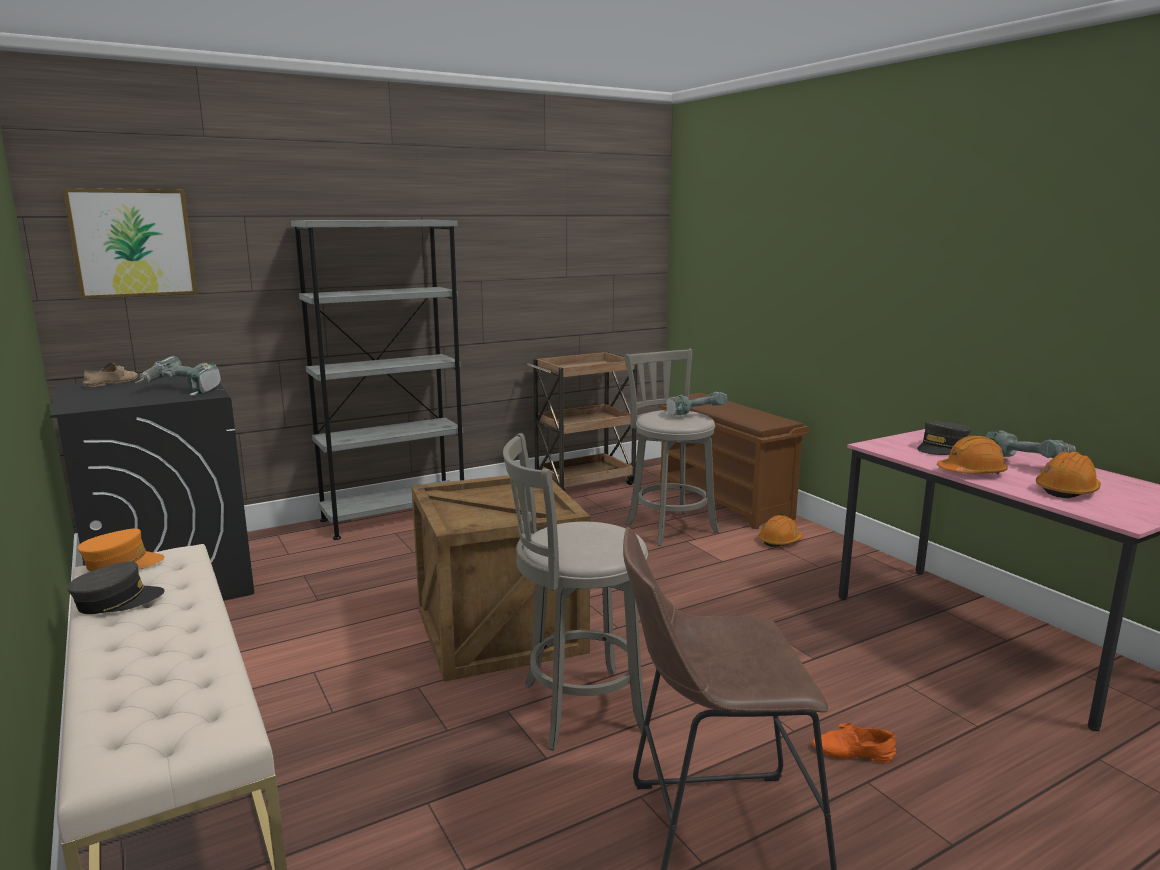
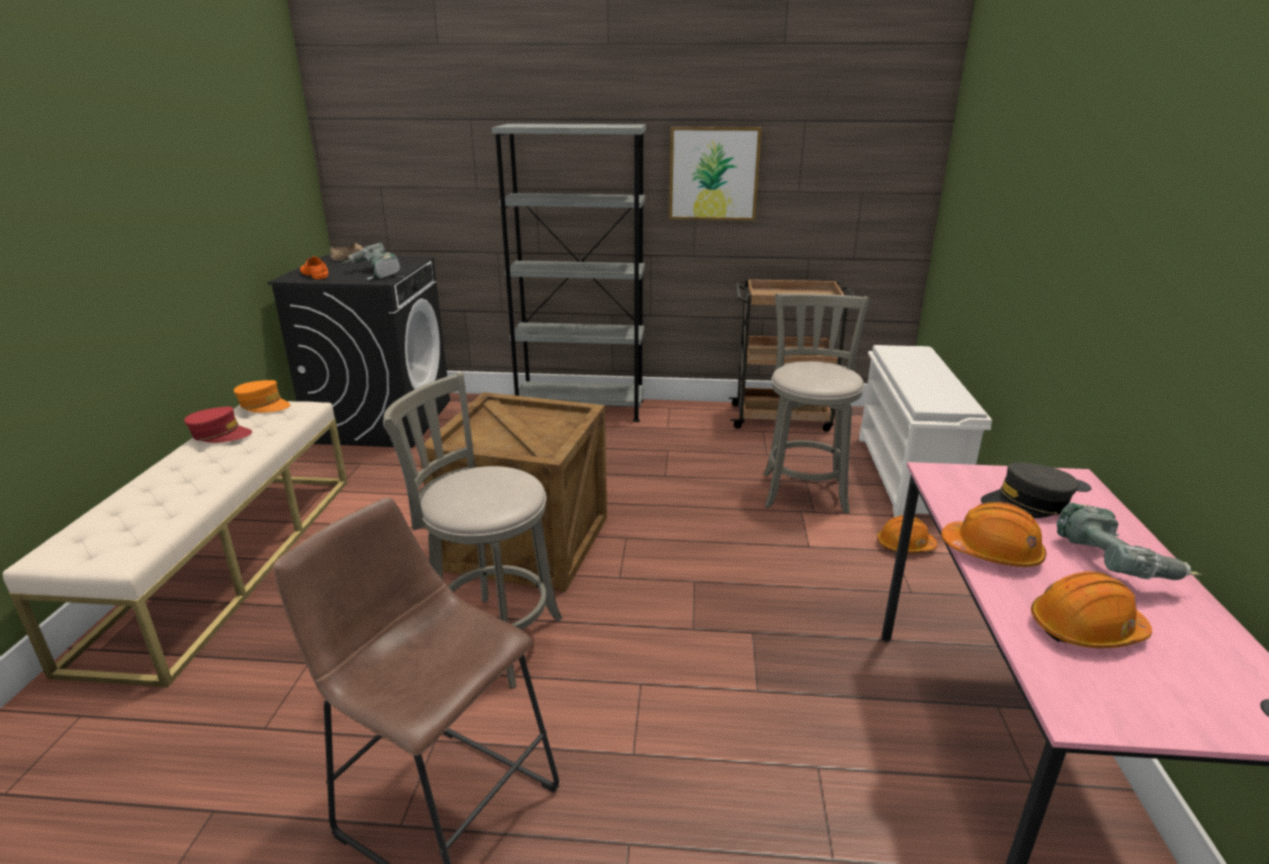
camera: 35 degrees right, 10 degrees up
(117, 601) = (220, 434): grey cap -> red cap
(133, 243) = (384, 142): picture -> picture (713, 174)
(694, 414) = (841, 375): power drill -> none
(725, 500) = (907, 478): brown shoe rack -> white shoe rack
(853, 753) = (656, 807): orange shoe -> orange shoe (314, 275)

